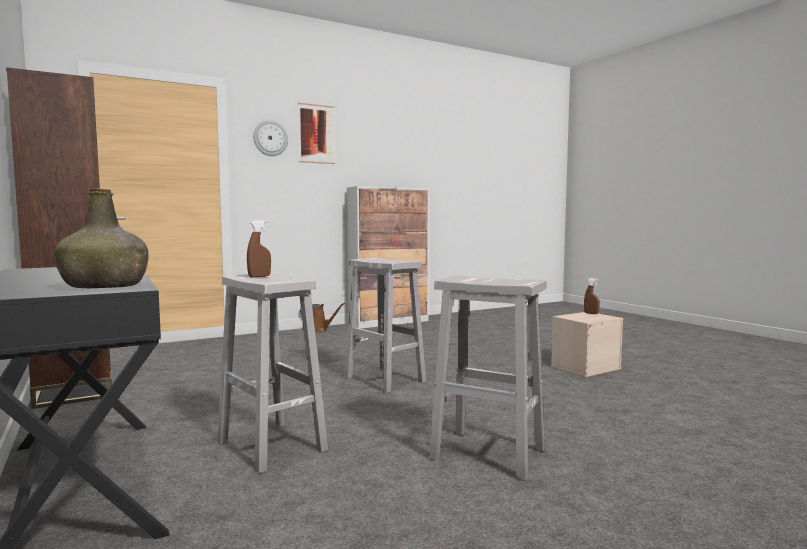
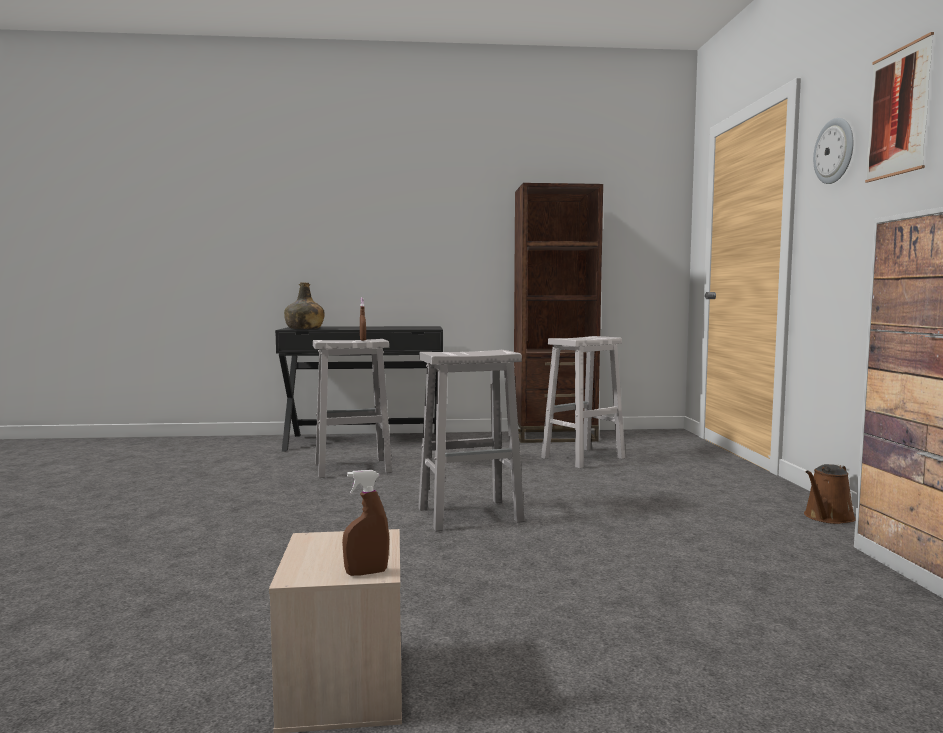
camera: 115 degrees right, 0 degrees up
(489, 454) = (217, 514): white stool -> white stool (582, 458)

